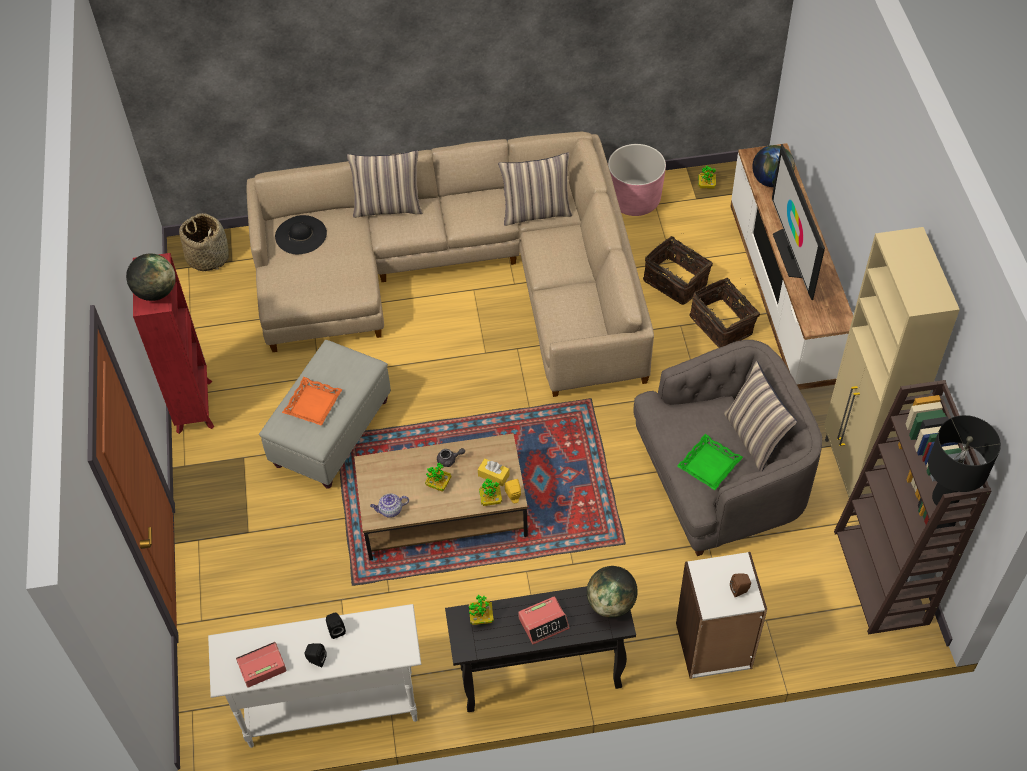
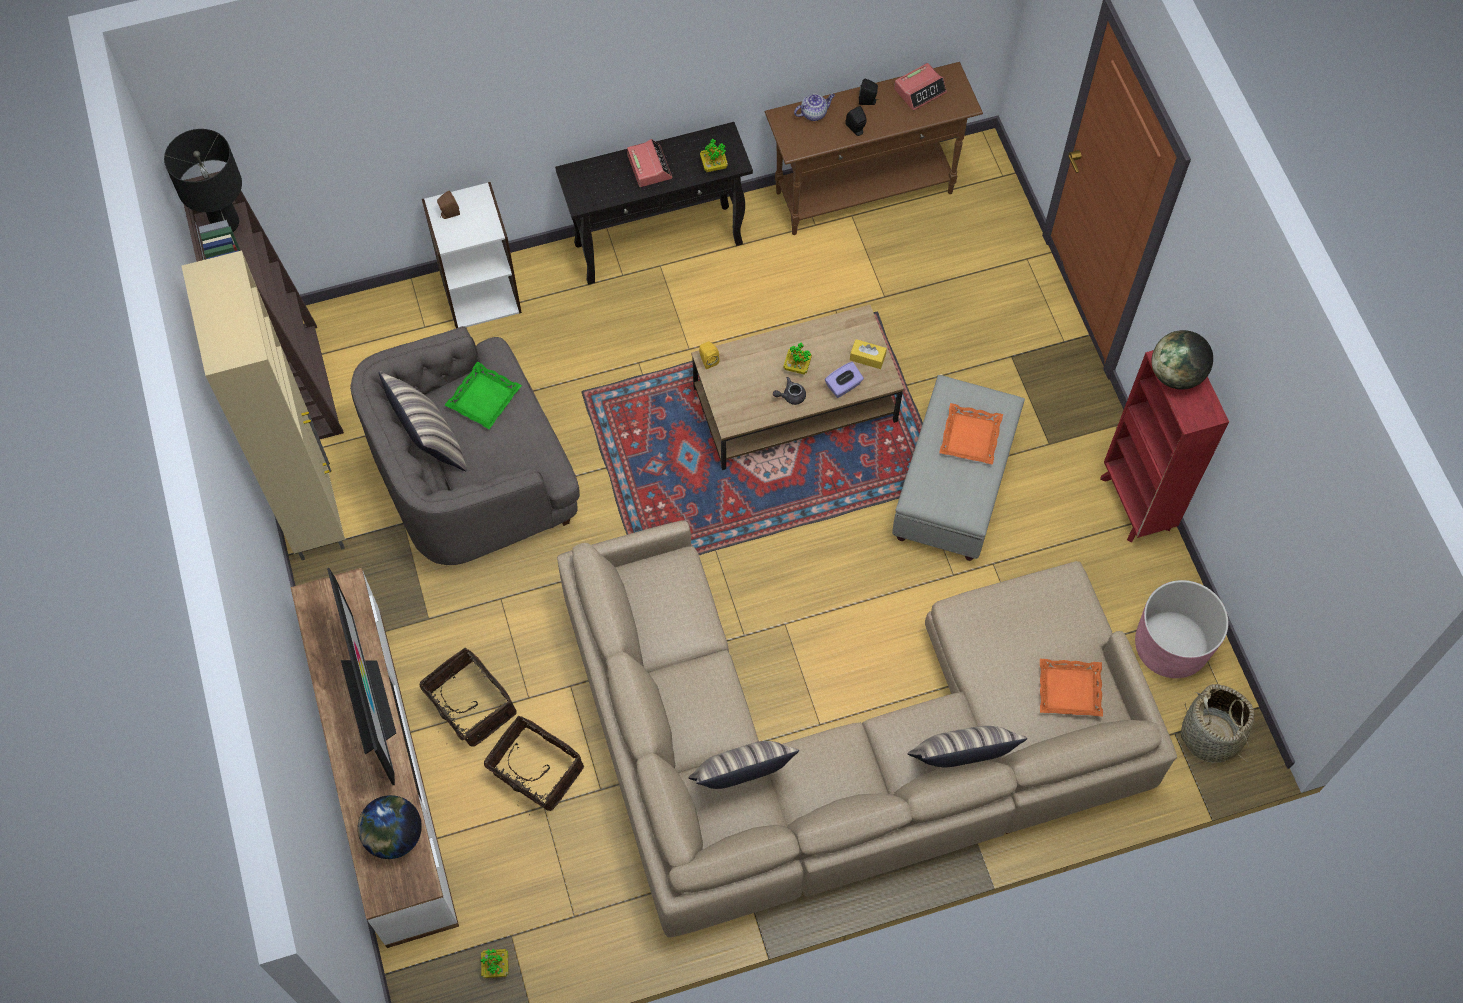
camera: 170 degrees right, 10 degrees up
(301, 235) = (1069, 690): black hat -> orange tray
(330, 708) = (865, 193): white console table -> brown console table
(390, 510) = (845, 329): teapot -> teapot (814, 113)
(403, 463) = (843, 386): none -> purple tissue box
(490, 499) = (734, 355): potted plant -> none
(493, 475) = (735, 383): yellow tissue box -> yellow tissue box (867, 357)
(544, 623) = (649, 167): alarm clock -> alarm clock turned 105 degrees clockwise
(611, 603) = (582, 192): globe -> none
(634, 200) = (606, 921): pink planter -> pink planter (1170, 646)

